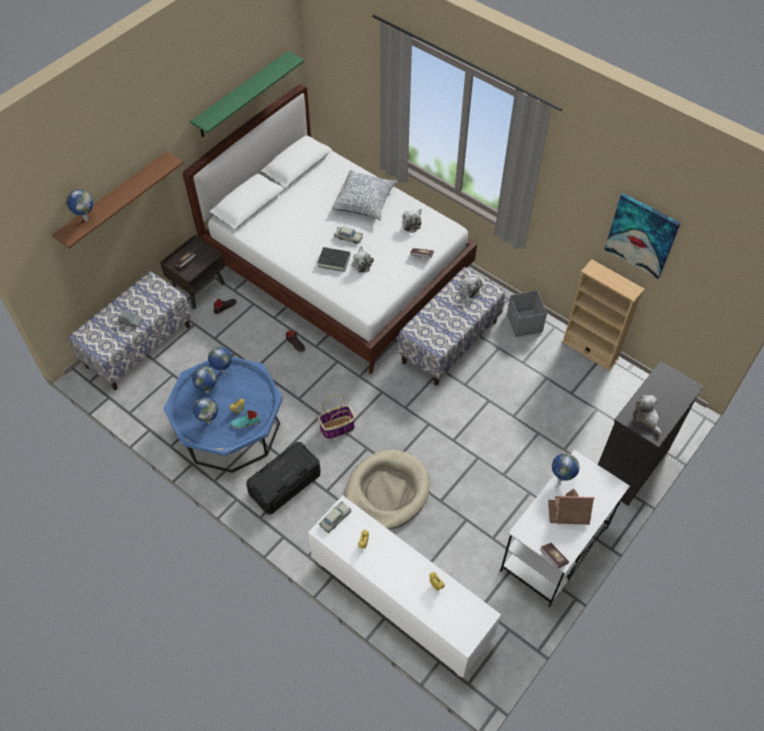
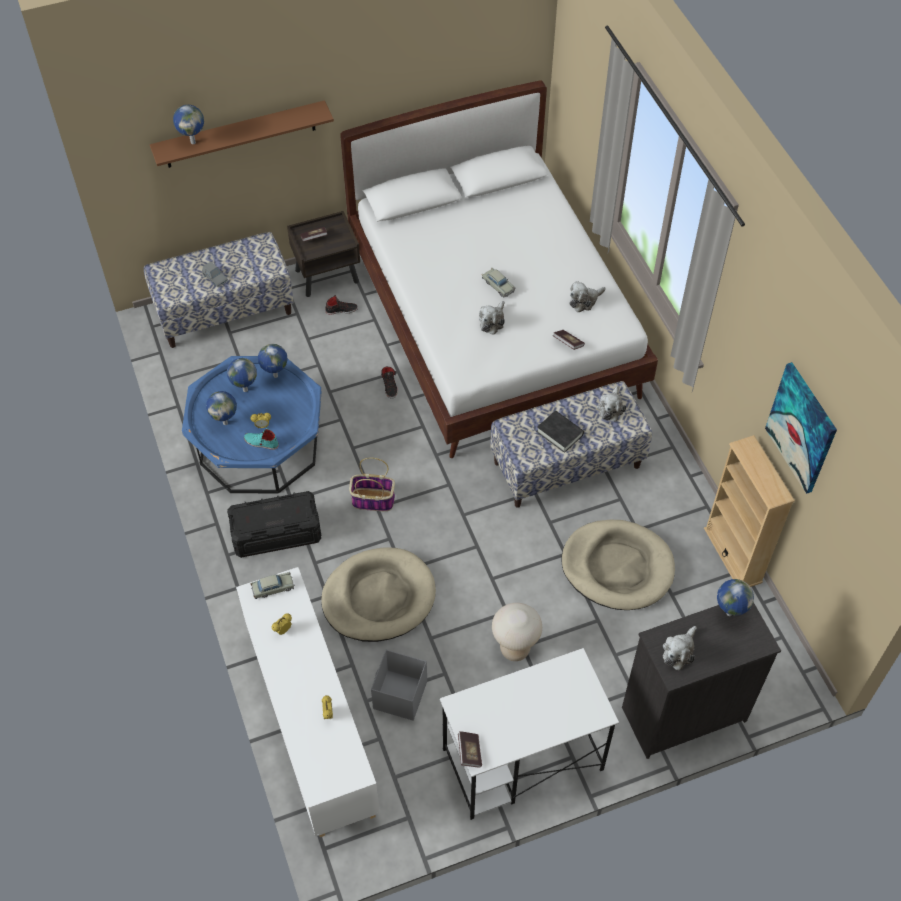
camera: 30 degrees right, 0 degrees up
(242, 95) = (449, 68): green shelf -> none
(334, 261) = (462, 305): black book -> black book (560, 433)
(364, 201) = (547, 251): pillow -> none
(499, 479) = (515, 649): none -> beige stool
(524, 324) = (672, 485): grey storage box -> grey storage box (399, 696)
(526, 392) = (617, 567): none -> beige dog bed
(560, 479) = (542, 672): globe -> globe (728, 613)
(568, 512) = (524, 713): toy house -> none
(646, 418) = (679, 651): plush toy -> plush toy turned 150 degrees counterclockwise

